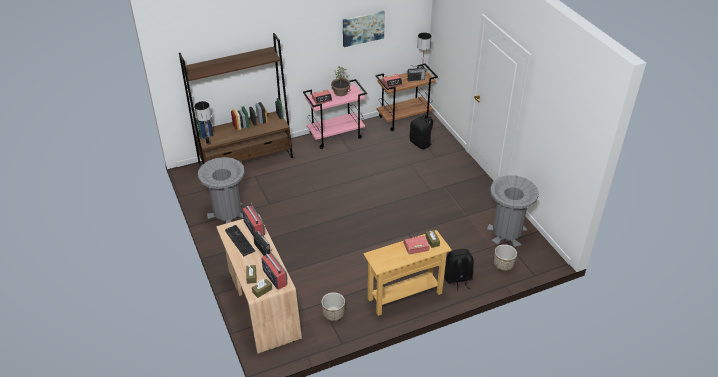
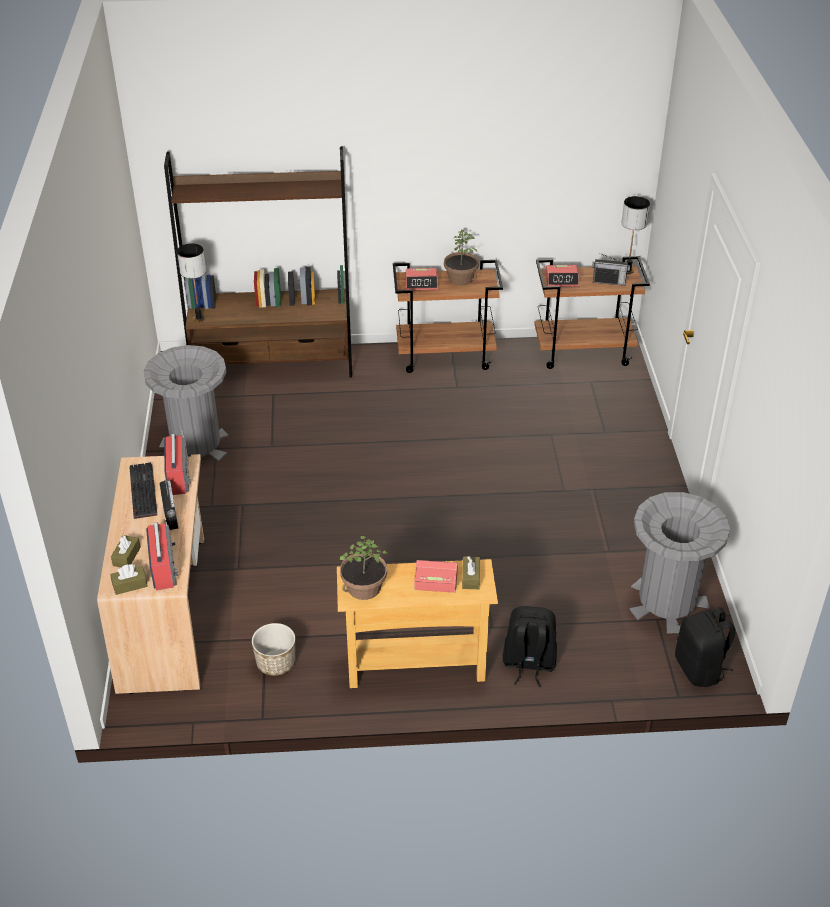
camera: 20 degrees right, 0 degrees up
(336, 135) = (446, 356): pink cart -> brown cart
(363, 28) = (517, 168): picture -> none
(383, 260) = (364, 587): none -> potted plant
(421, 143) = (590, 402): black backpack -> black backpack (700, 669)
(503, 265) = (628, 660): planter -> none

